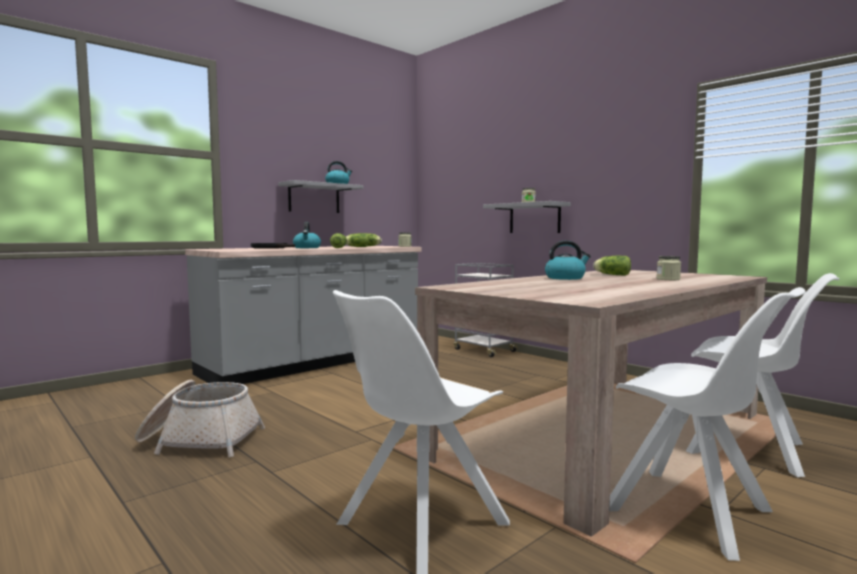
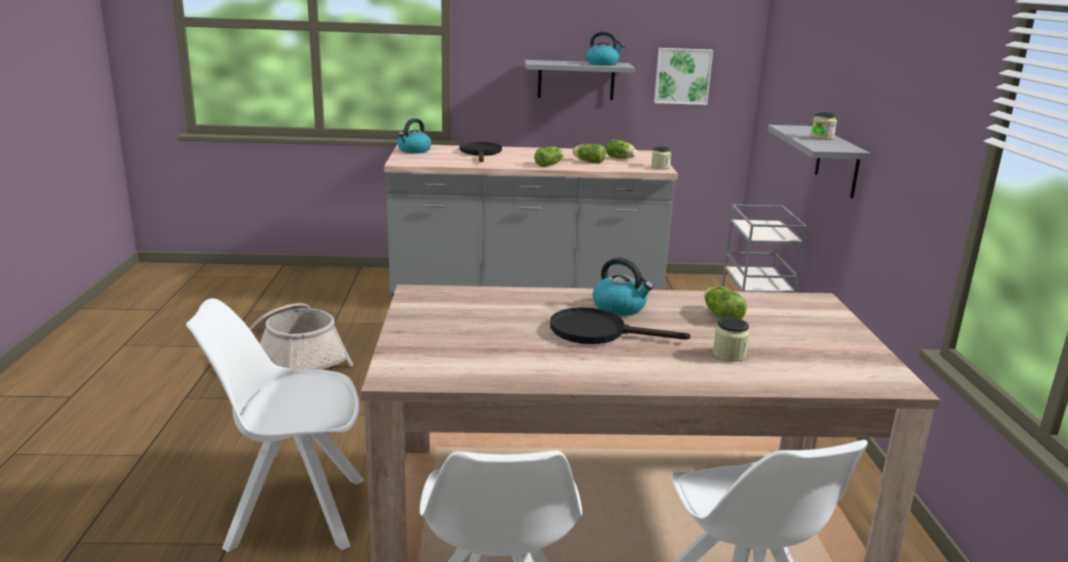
camera: 40 degrees right, 15 degrees up
(307, 248) = (515, 159): kettle -> kettle (414, 150)
(377, 196) = (682, 76): none -> picture
(595, 282) = (598, 332): none -> black frying pan

